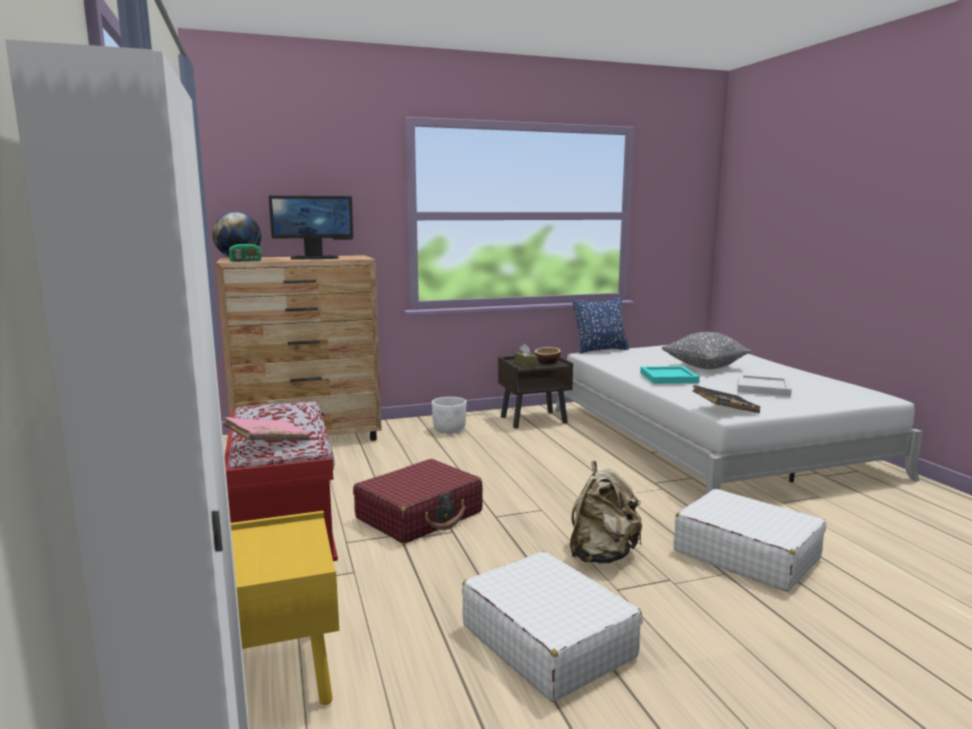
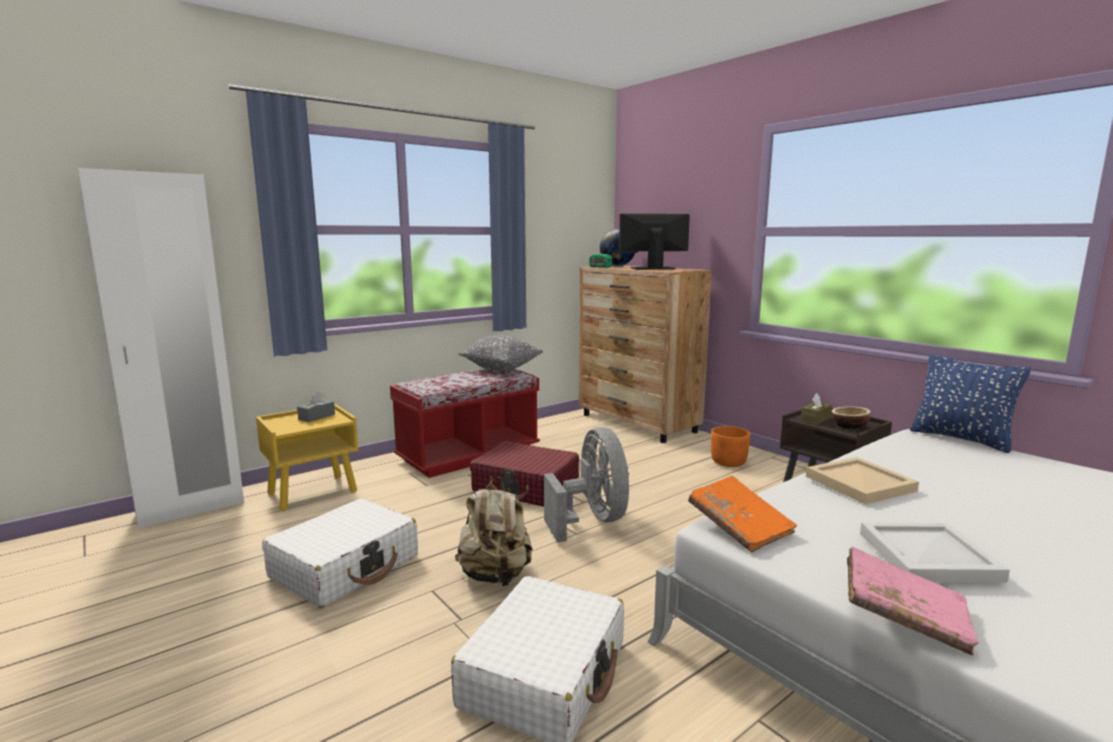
camera: 70 degrees right, 0 degrees up
(265, 543) = (317, 417): none -> grey tissue box
(268, 442) = (428, 380): pink book -> pink book (904, 616)
(314, 258) = (652, 268): monitor -> monitor turned 120 degrees clockwise
(449, 430) = (728, 462): white planter -> orange planter
(520, 499) = (592, 520): none -> grey fan
(669, 378) = (860, 484): turquoise tray -> beige tray
(704, 367) = (997, 506): grey pillow -> grey pillow (501, 369)
(725, 409) = (739, 527): black book -> orange book

